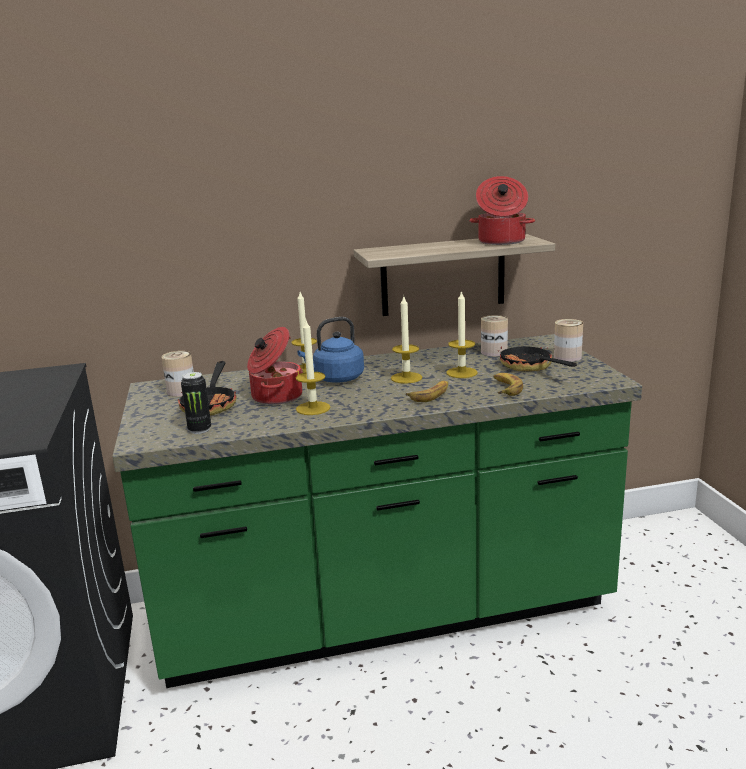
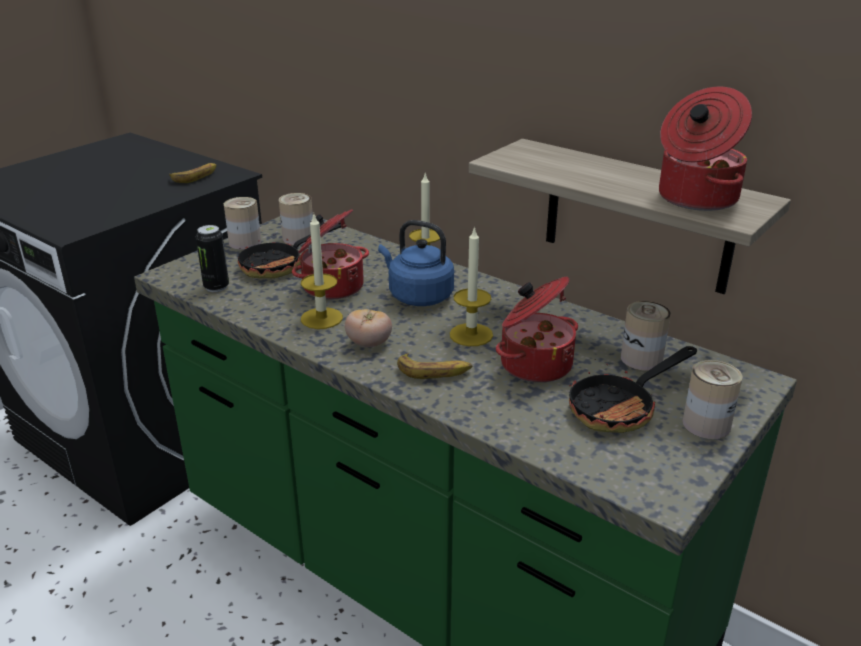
camera: 50 degrees right, 10 degrees up
(148, 408) = (245, 242): none -> can
(370, 403) = (369, 344): none -> tomato
(462, 372) = (534, 364): candle -> cooking pot
(505, 388) = (518, 415): banana -> banana (196, 177)
(530, 367) = (620, 408): frying pan -> frying pan turned 150 degrees counterclockwise

